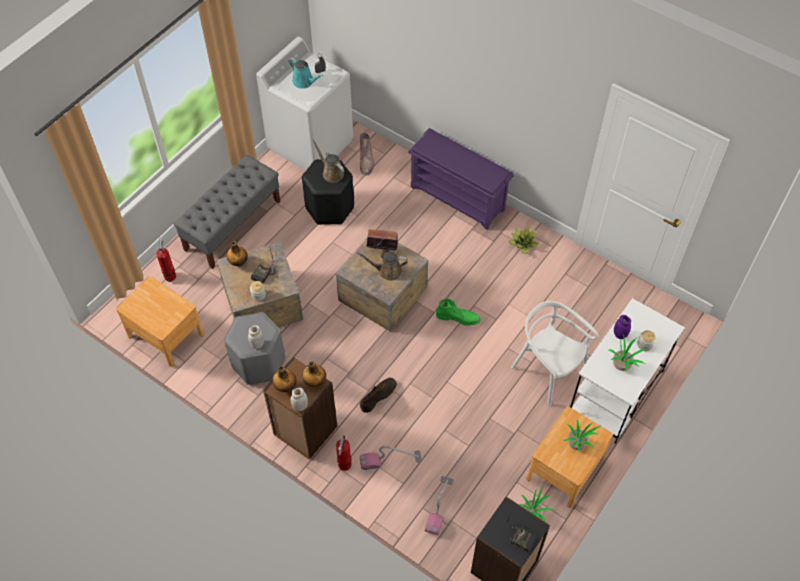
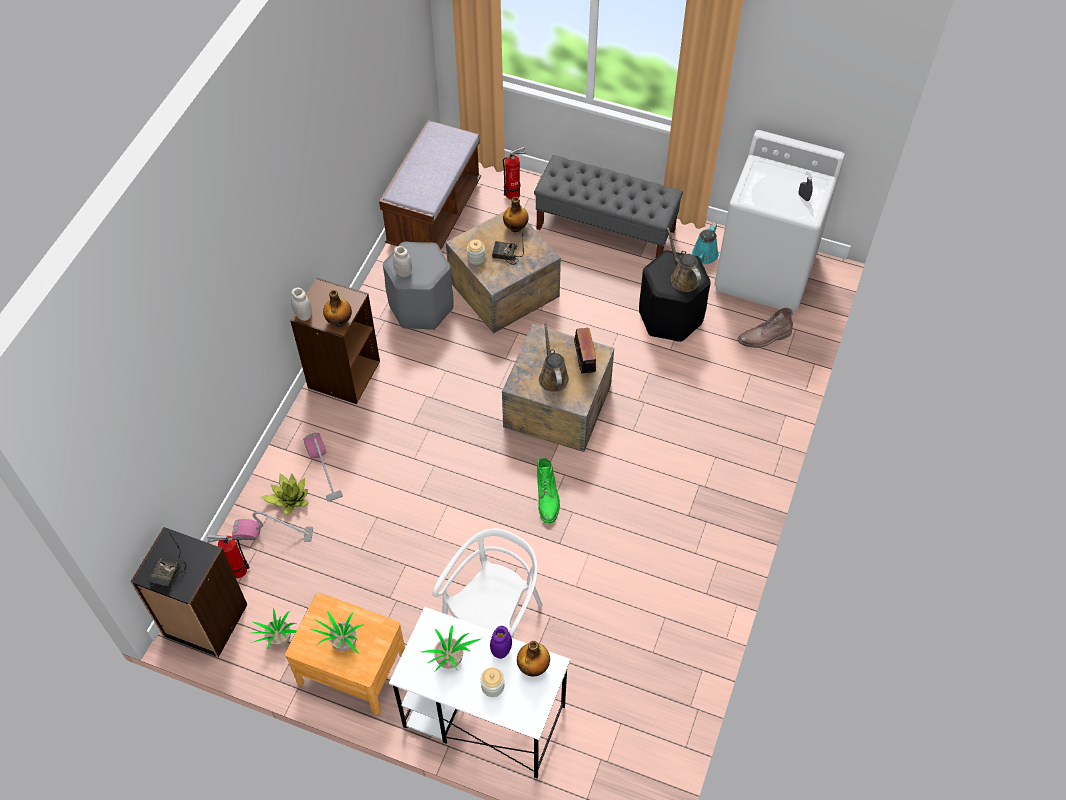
camera: 75 degrees right, 0 degrees up
(165, 335) = (434, 214): brown nightstand -> brown bench
(285, 386) = (327, 295): bottle -> bottle (533, 666)
(304, 82) = (777, 186): turquoise watering can -> turquoise watering can (704, 256)
(331, 172) = (683, 278): brown watering can -> brown watering can turned 60 degrees counterclockwise
(344, 466) = (306, 424): fire extinguisher -> fire extinguisher (235, 570)
(378, 396) = (407, 436): brown boot -> none
(458, 198) = (746, 457): purple shoe rack -> none
(523, 244) = (698, 554): potted plant -> potted plant (289, 498)

